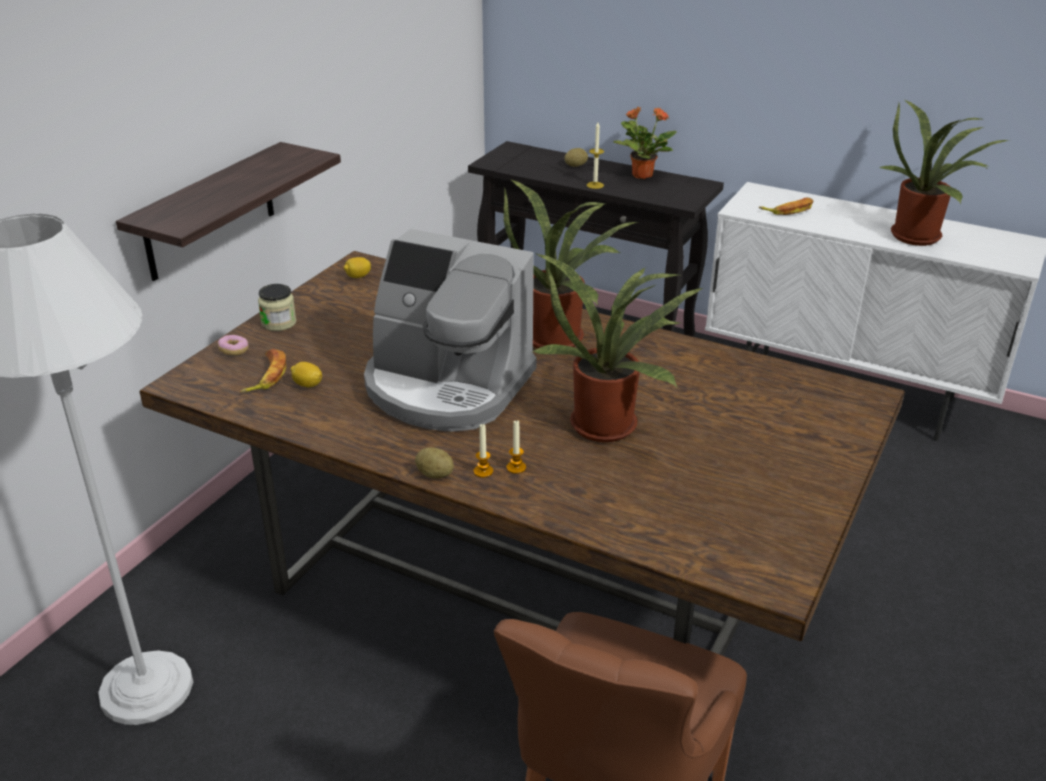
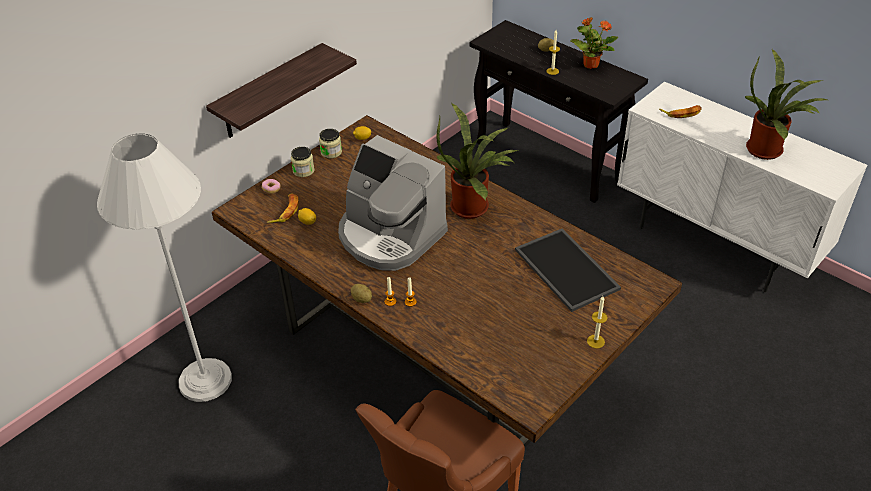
camera: 15 degrees right, 10 degrees up
(315, 297) = (331, 152): none -> jar
(608, 422) = (478, 278): potted plant -> none
(736, 394) = (568, 269): none -> tray
(827, 479) = (595, 341): none -> candle

